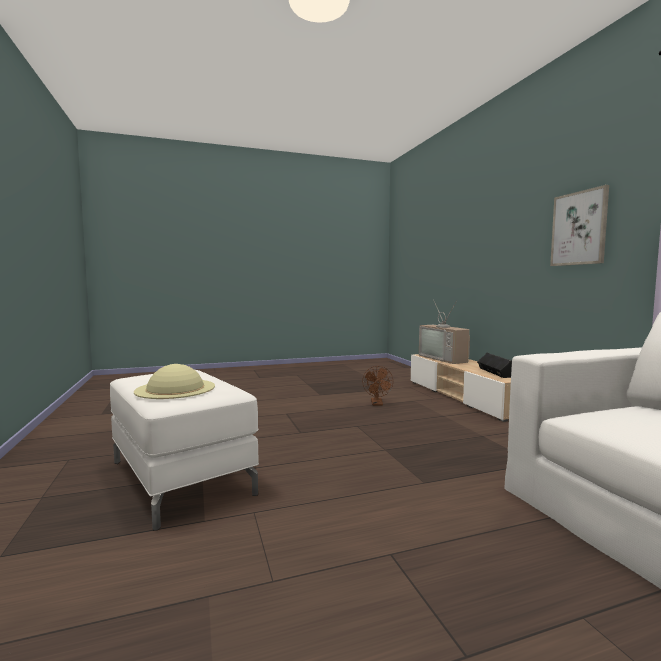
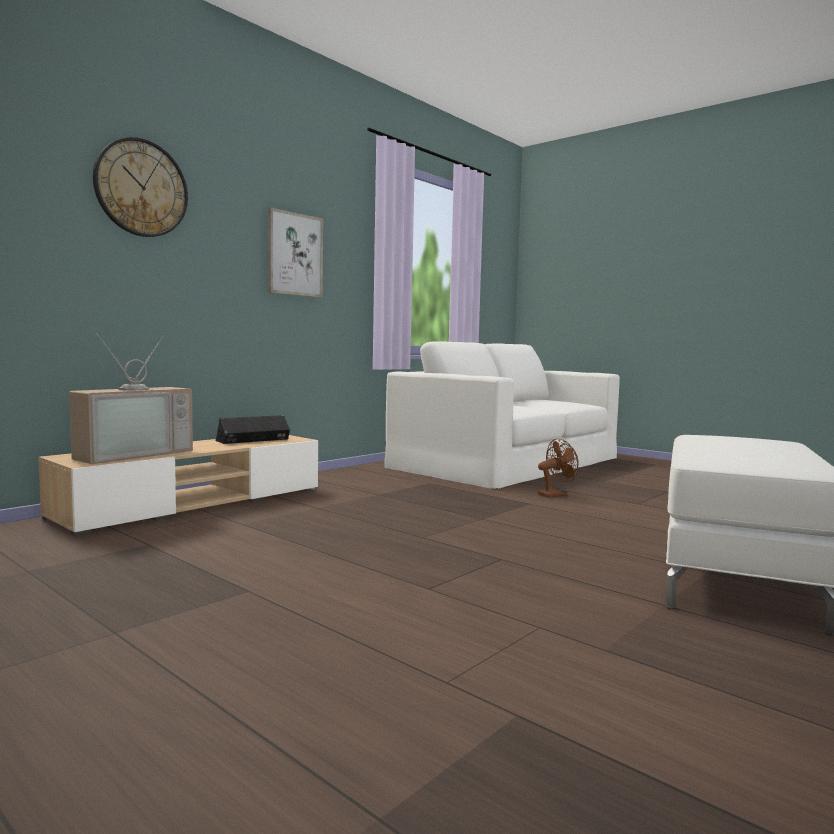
camera: 120 degrees left, 0 degrees up
(175, 388) = (758, 441): beige hat -> none
(377, 404) = (286, 540): brown fan -> brown fan (556, 495)
(486, 219) = (141, 188): none -> wall clock

